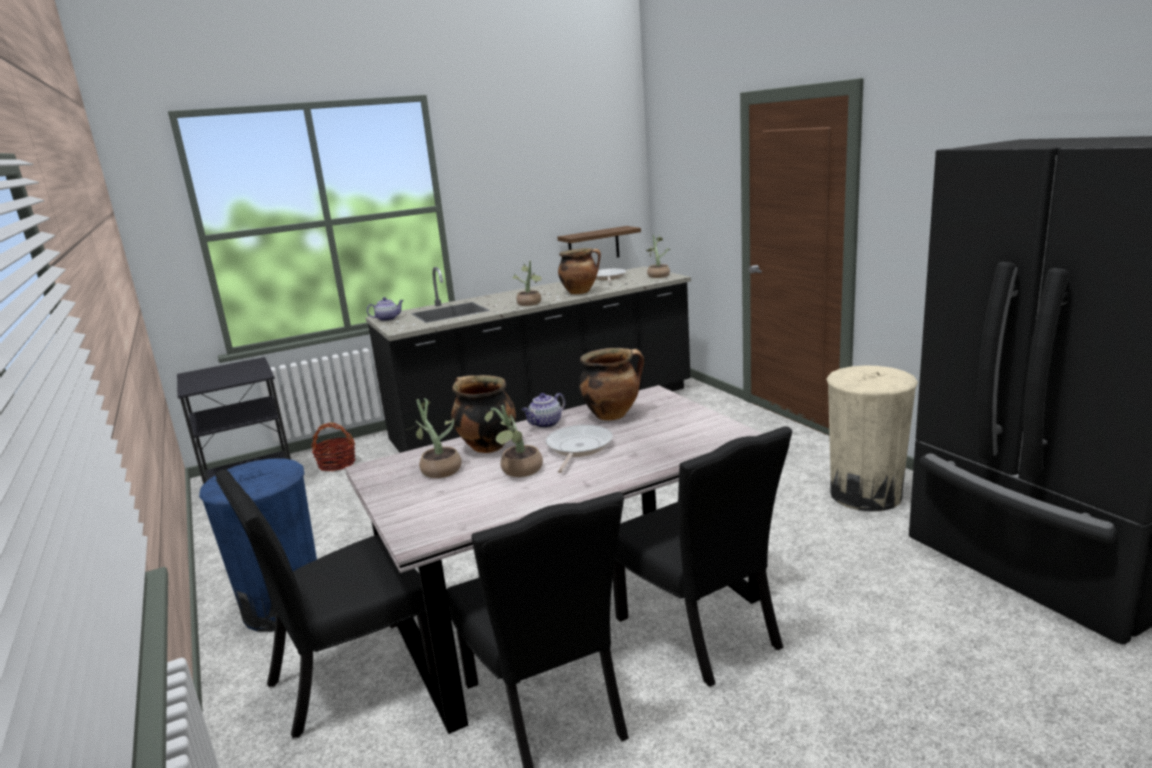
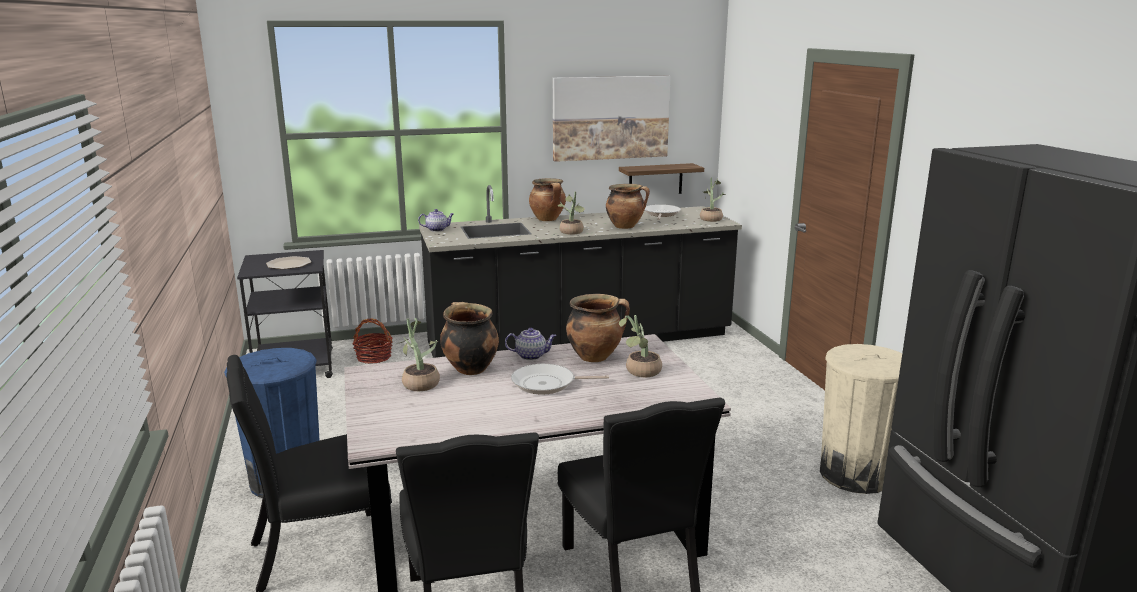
camera: 10 degrees right, 0 degrees up
(232, 375) = (289, 264): none -> plate
(498, 296) = (548, 219): none -> cooking pot
(518, 471) = (484, 397): potted plant -> potted plant (640, 372)
(544, 187) = (610, 117): none -> picture
(545, 424) = (531, 356): teapot -> teapot turned 150 degrees counterclockwise
(578, 448) = (547, 384): frying pan -> frying pan turned 120 degrees counterclockwise

